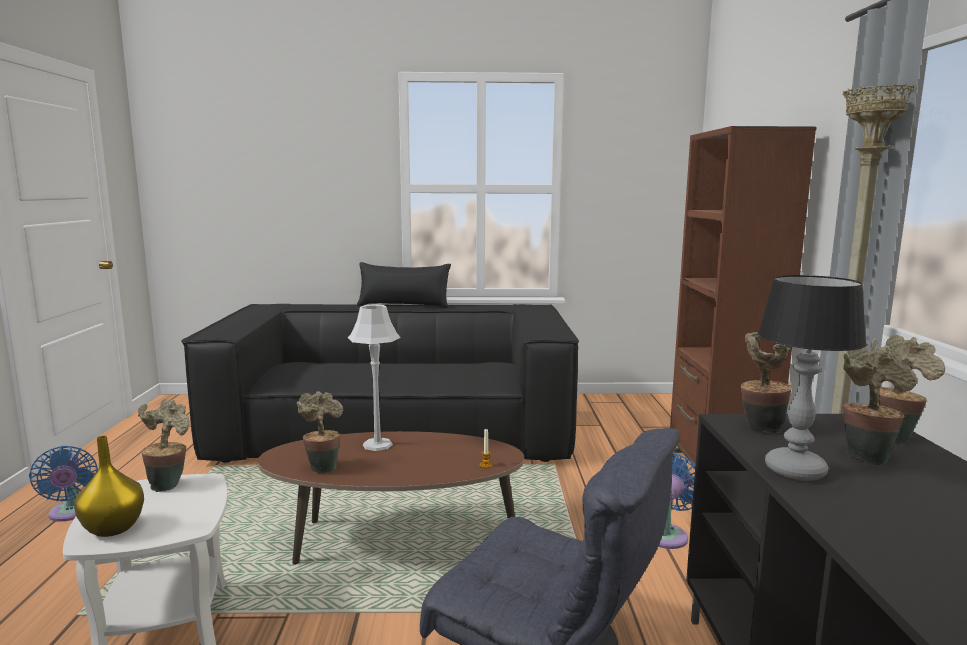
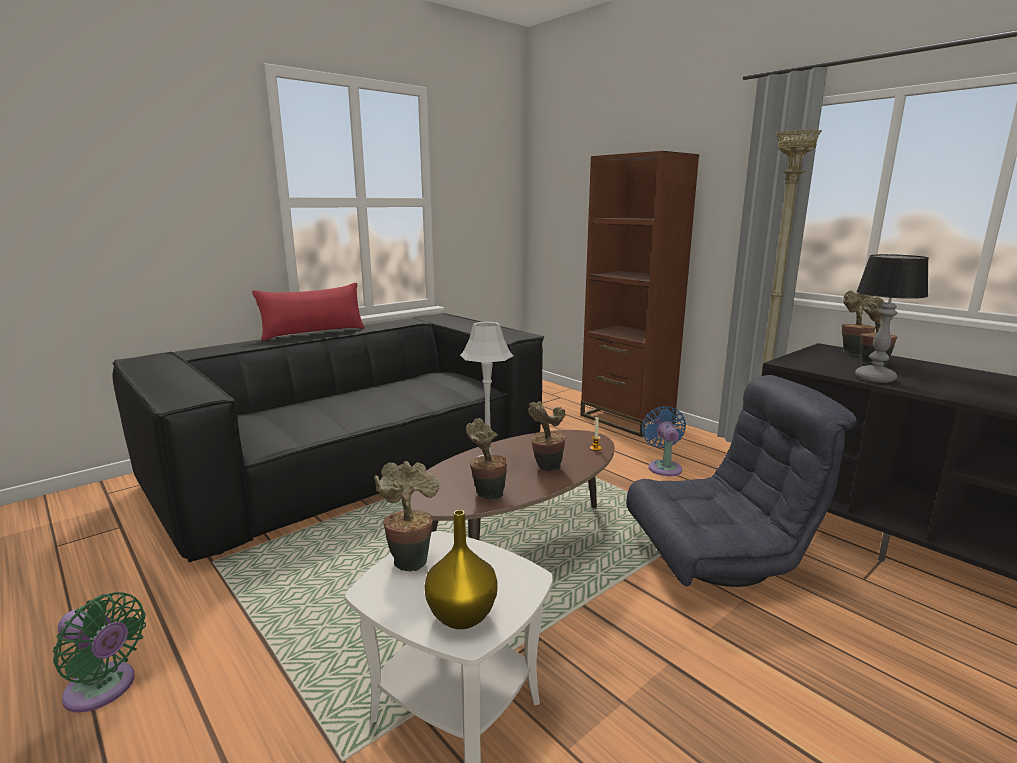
camera: 40 degrees left, 5 degrees up
(72, 513) = (104, 690): blue fan -> green fan
(404, 305) = (313, 333): black pillow -> red pillow
(759, 428) = (806, 363): potted plant -> potted plant (546, 468)

